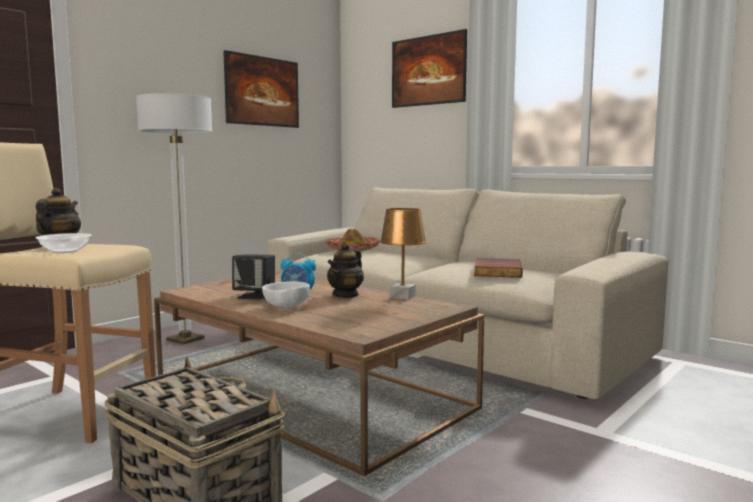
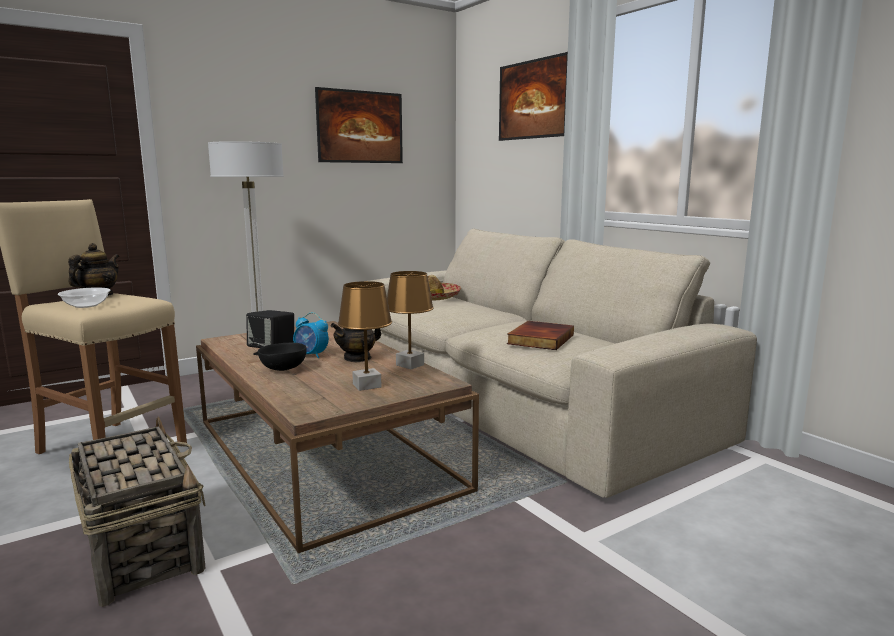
camera: 15 degrees right, 5 degrees up
(286, 307) = (282, 369): white bowl -> black bowl
(386, 313) = (367, 385): none -> brown table lamp

